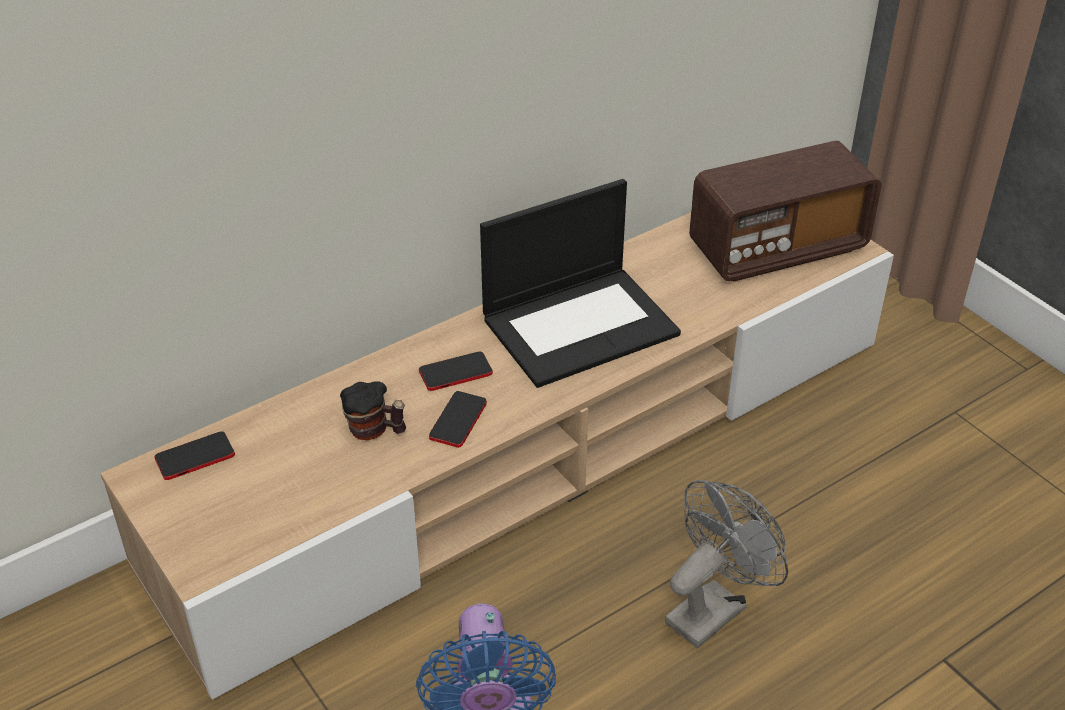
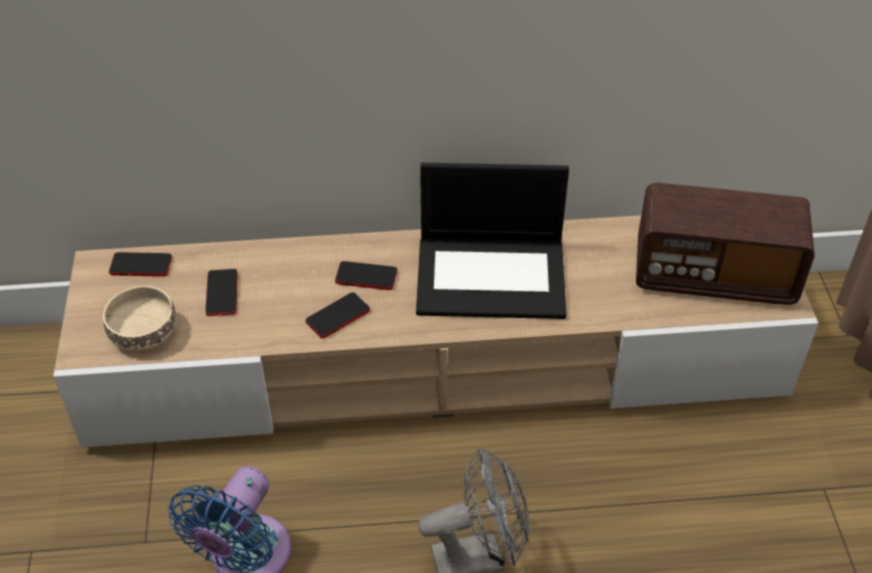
camera: 30 degrees right, 5 degrees up
(255, 521) = (142, 331): none -> beige bowl
(313, 448) = (222, 293): none -> phone
(374, 431) = (273, 298): mug -> none

